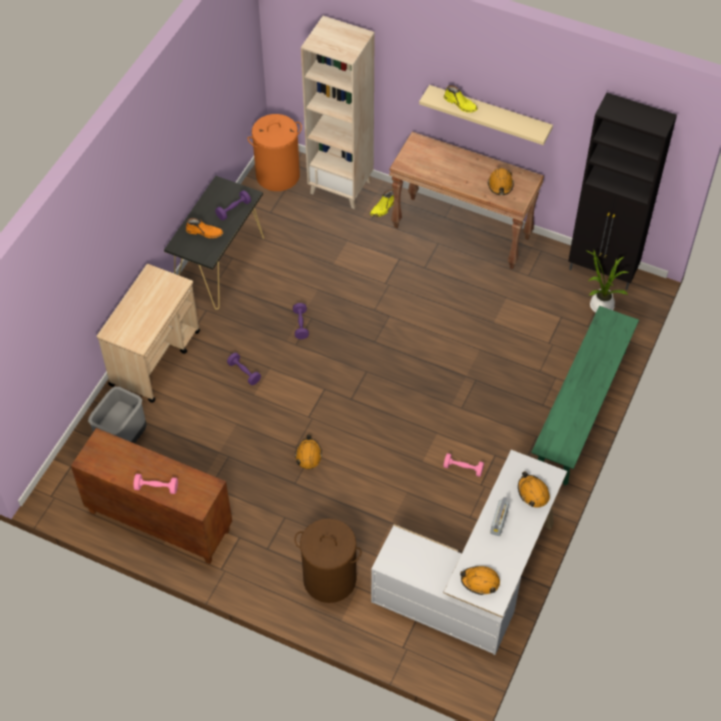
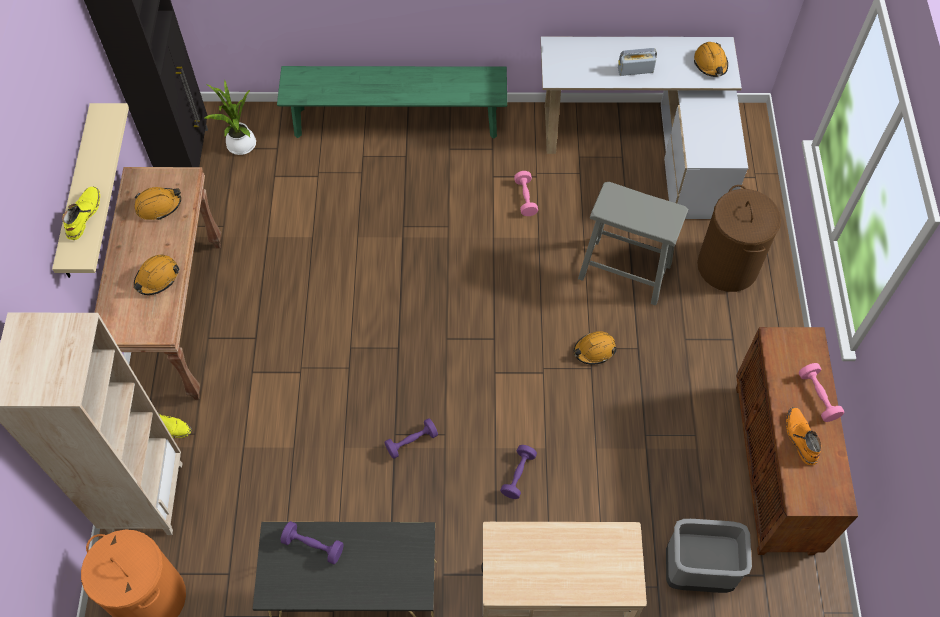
camera: 115 degrees left, 5 degrees up
(205, 232) = (374, 566): orange boot -> orange boot (800, 438)
(363, 505) = (624, 270): none -> grey stool
(533, 493) = (584, 54): orange hard hat -> orange hard hat (157, 278)

